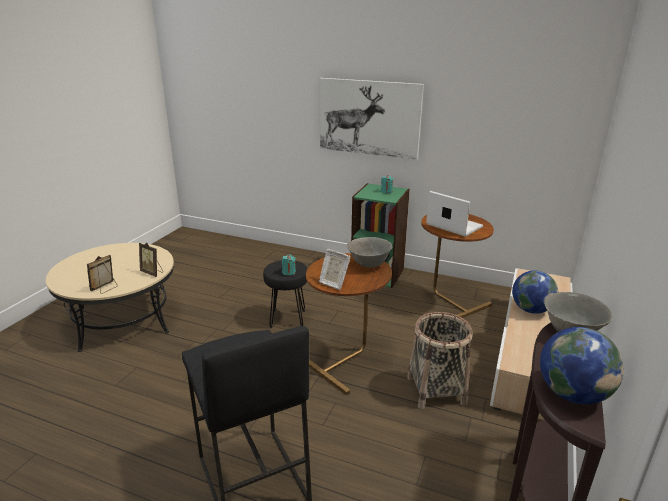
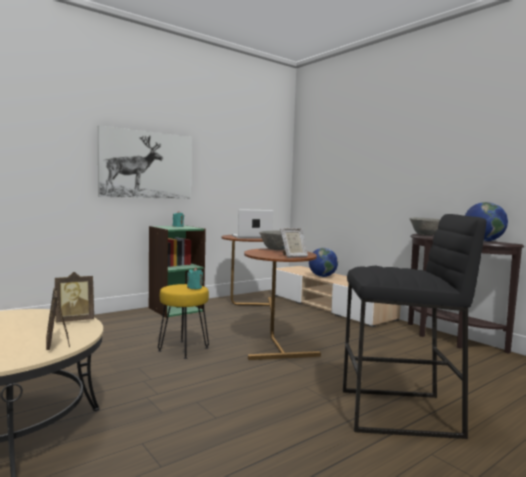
camera: 60 degrees left, 20 degrees down
(288, 318) = (183, 349): black stool -> yellow stool
(436, 390) = (342, 333): basket -> none

